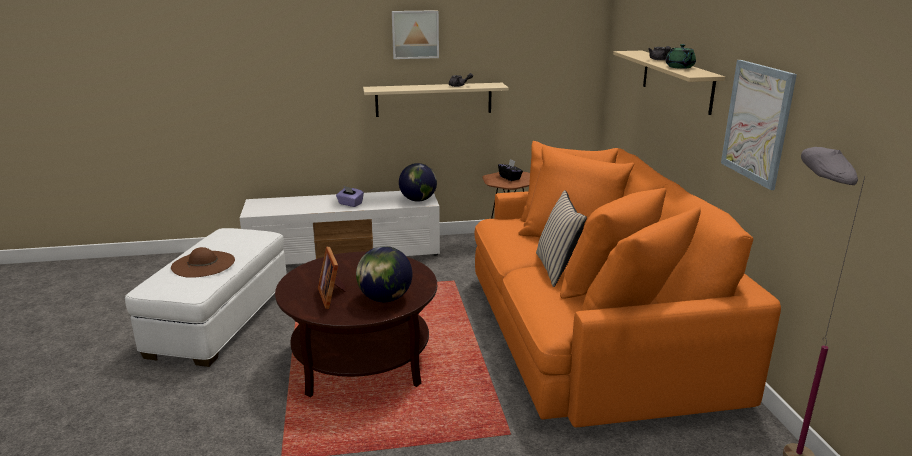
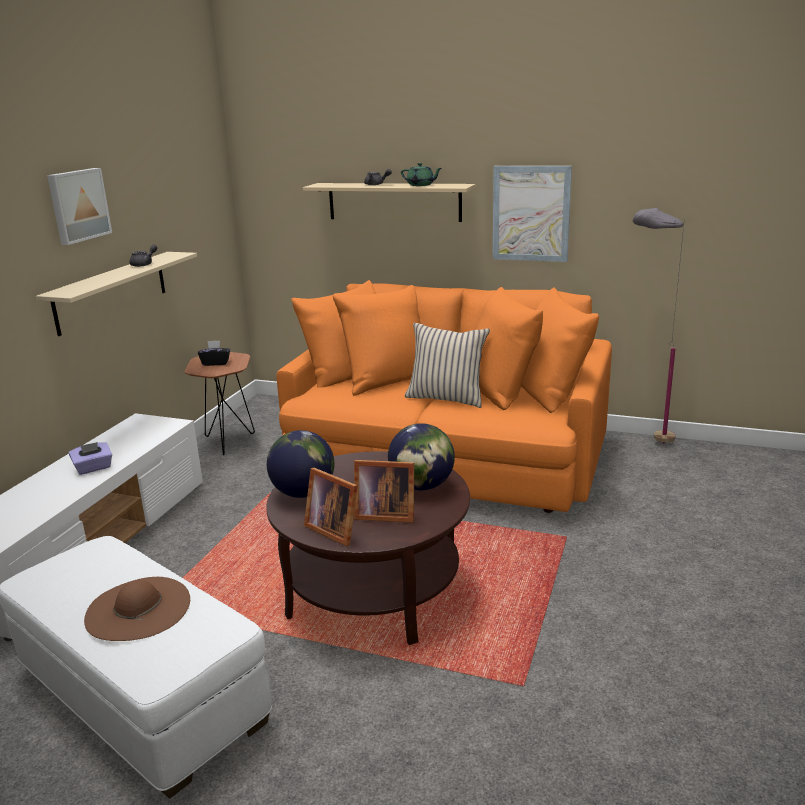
camera: 60 degrees left, 0 degrees up
(302, 285) = (334, 529): none -> picture frame
(418, 200) = (156, 427): globe -> globe (303, 493)

